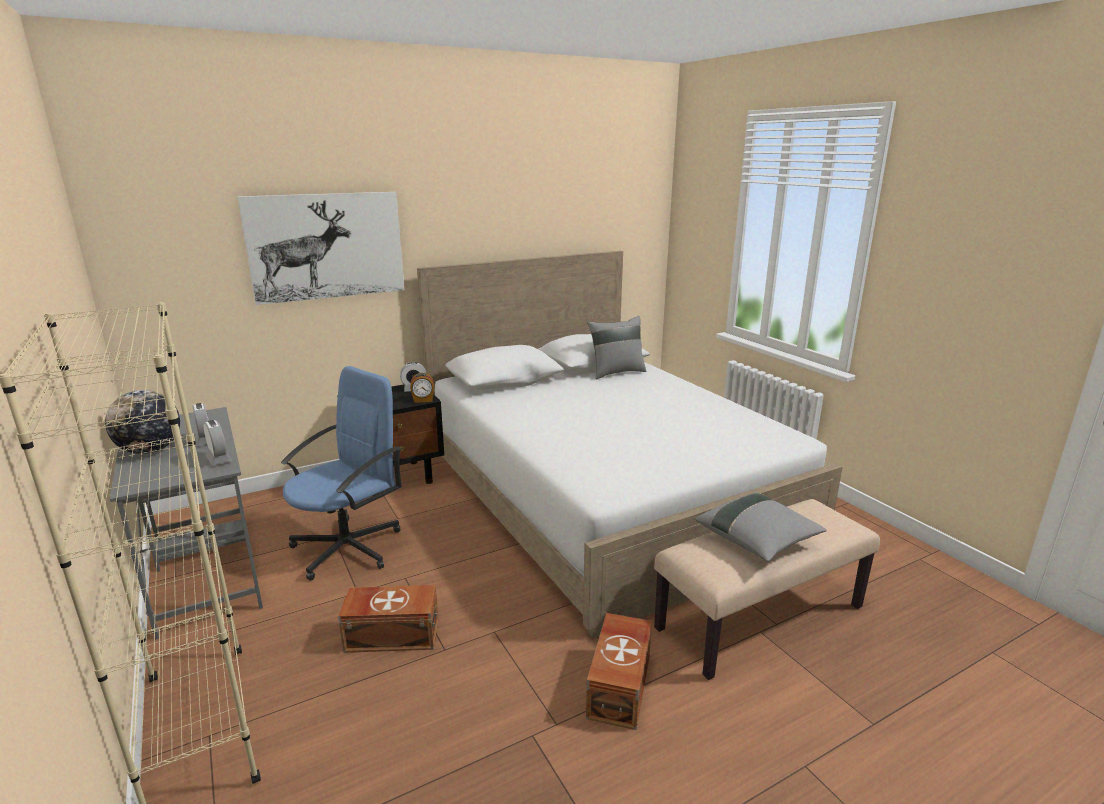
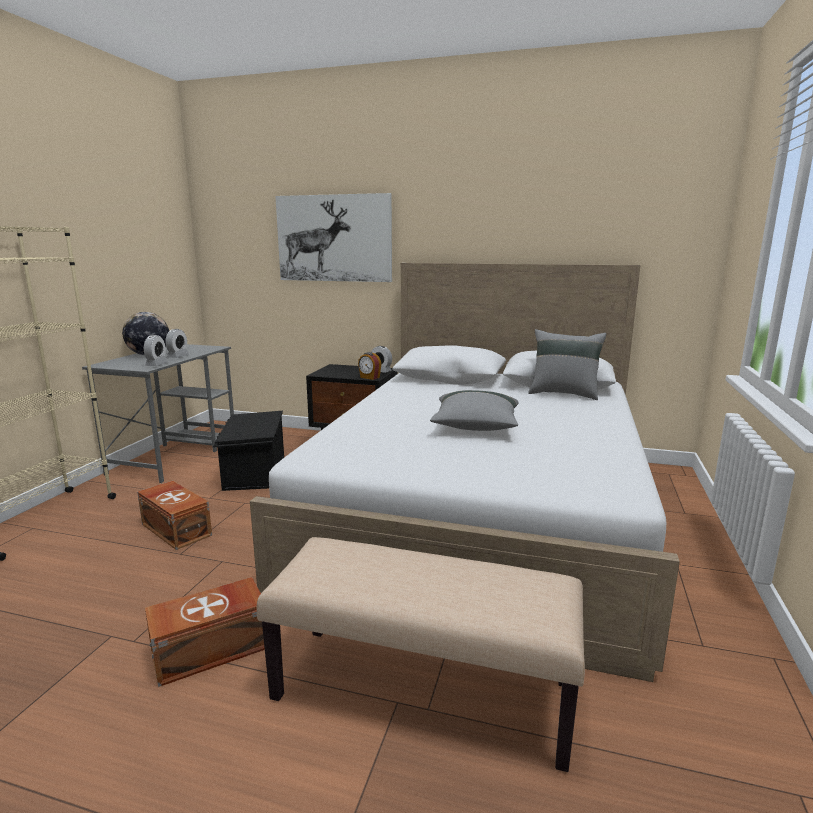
camera: 45 degrees right, 5 degrees down
(349, 547) = (253, 472): blue office chair -> black storage box
(757, 541) = (398, 572): grey pillow -> grey pillow (475, 427)

